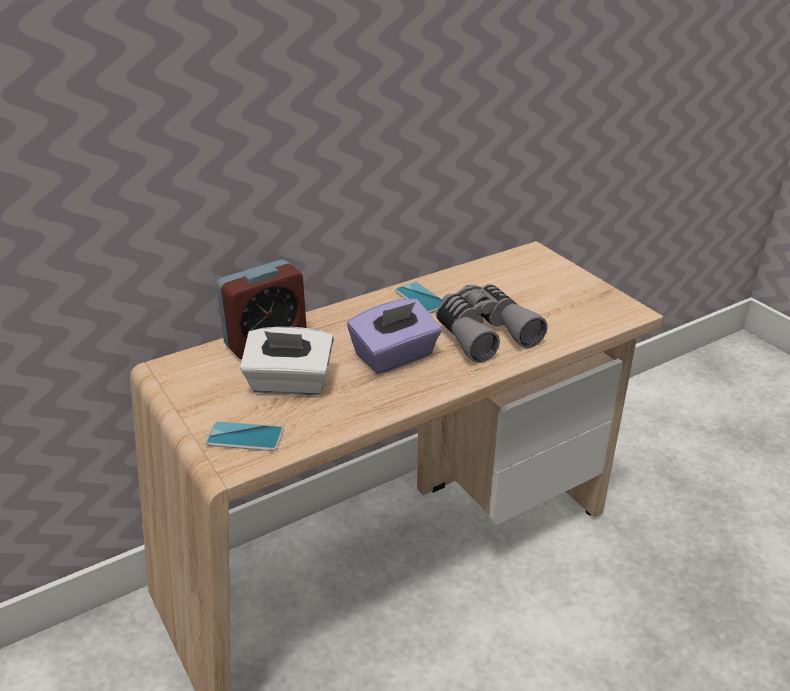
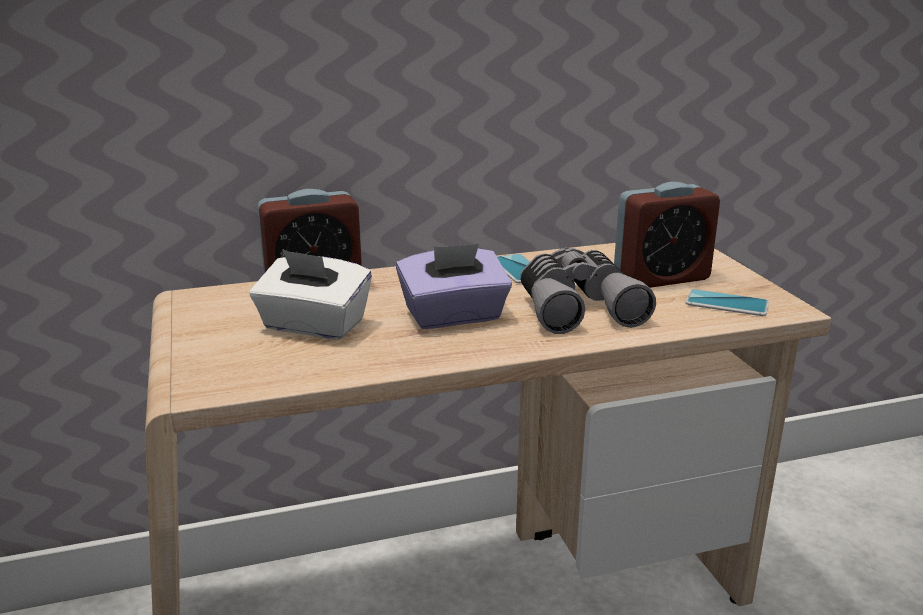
camera: 15 degrees right, 10 degrees down
(245, 437) = (227, 367): phone -> phone (726, 304)
(532, 293) = (661, 278): none -> alarm clock

